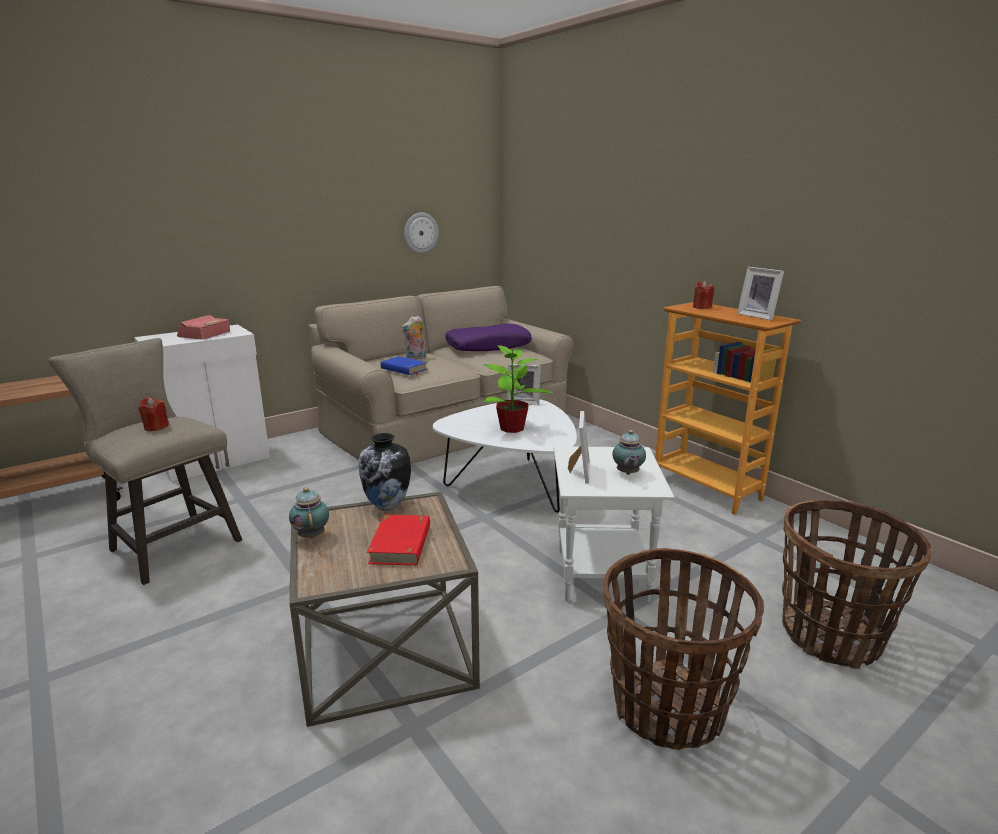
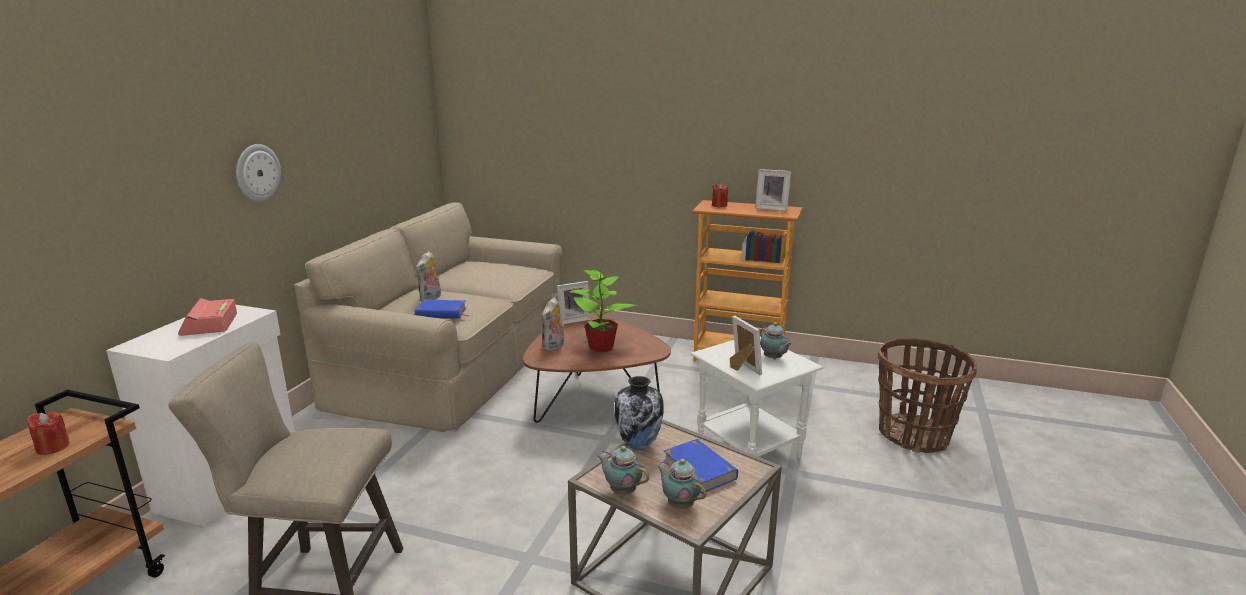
camera: 35 degrees left, 0 degrees up
(156, 427) = (320, 448): red candle -> red candle (53, 447)
(335, 564) = (679, 504): none -> teapot
(401, 544) = (699, 469): red book -> blue book
(420, 233) = (378, 155): wall clock -> wall clock (257, 172)
(473, 418) = (554, 347): none -> plush toy
(488, 346) = (482, 270): purple pillow -> none
(512, 485) = (594, 403): white coffee table -> brown coffee table
(667, 708) = (887, 520): basket -> none

